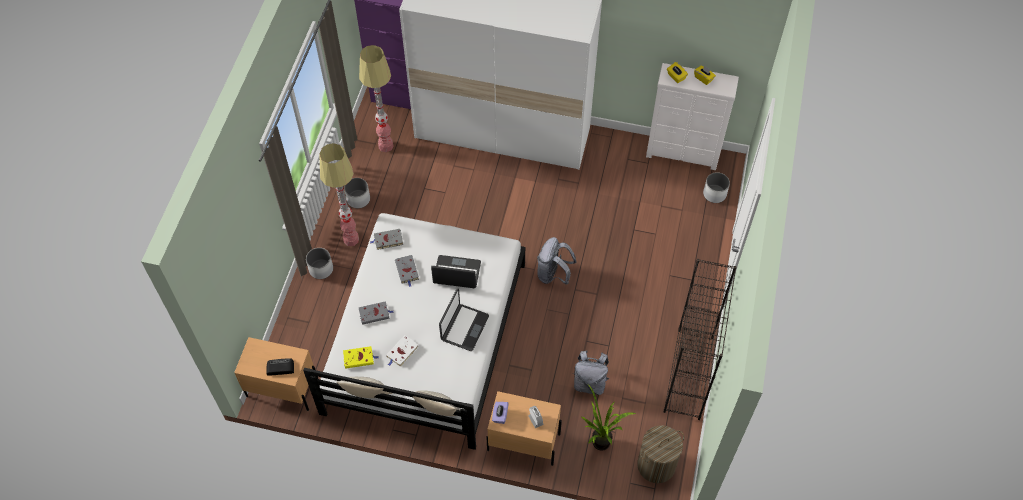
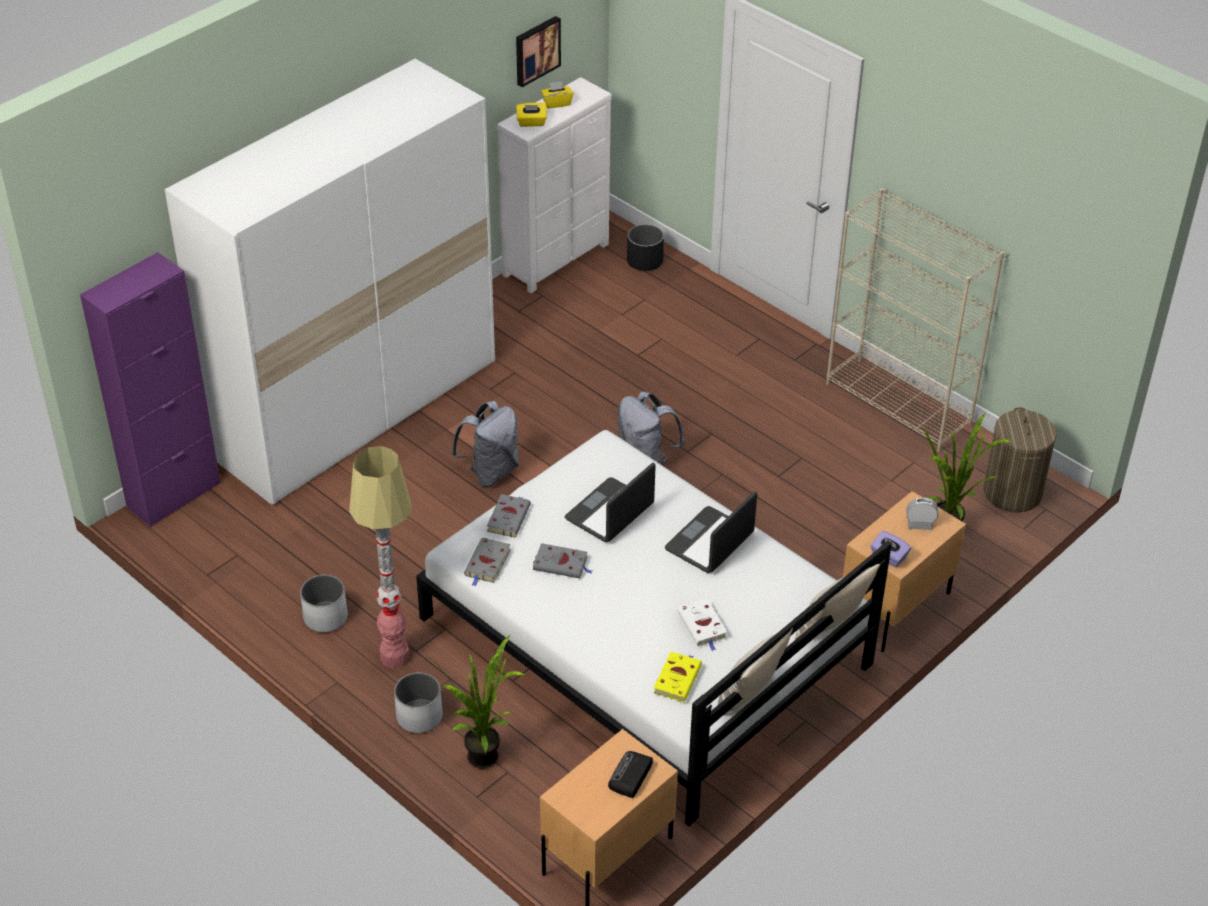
camera: 60 degrees left, 15 degrees down
(309, 311) = (486, 763): none -> potted plant
(375, 314) = (610, 630): grey book -> grey book (508, 517)
(386, 146) = (254, 544): floor lamp -> none
(464, 327) = (710, 542): laptop -> laptop turned 105 degrees counterclockwise
(589, 383) = (846, 501): grey backpack -> grey backpack (490, 471)
(689, 374) = (899, 404): black bookcase -> beige bookcase
(705, 43) = (536, 50): none -> picture
(714, 194) = (645, 261): white planter -> black planter

